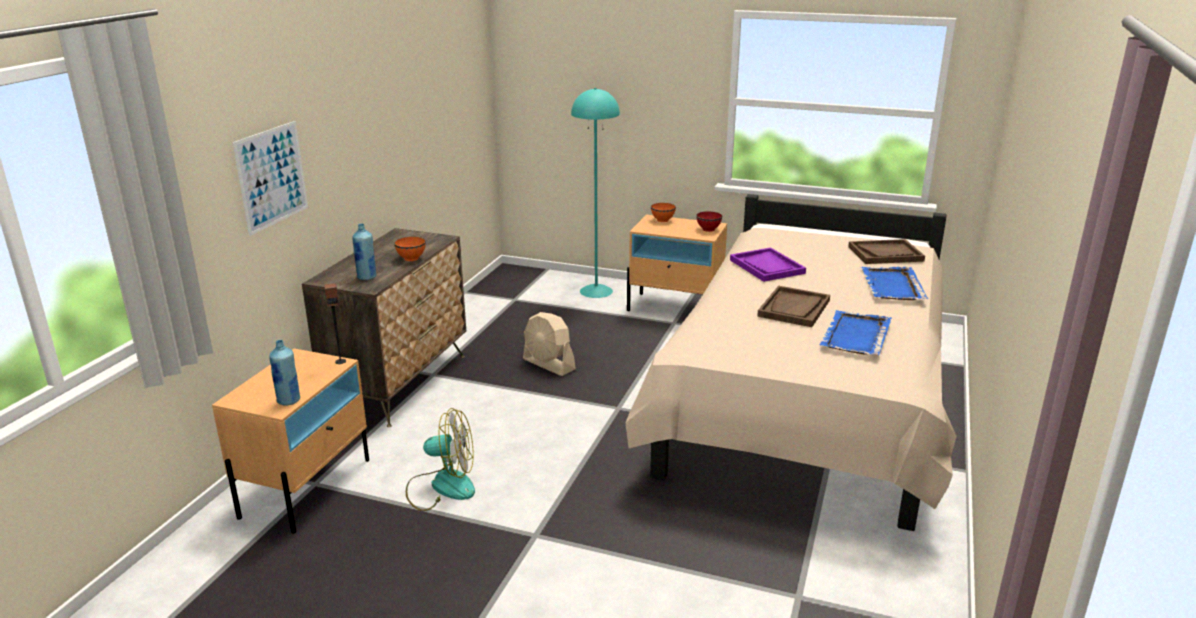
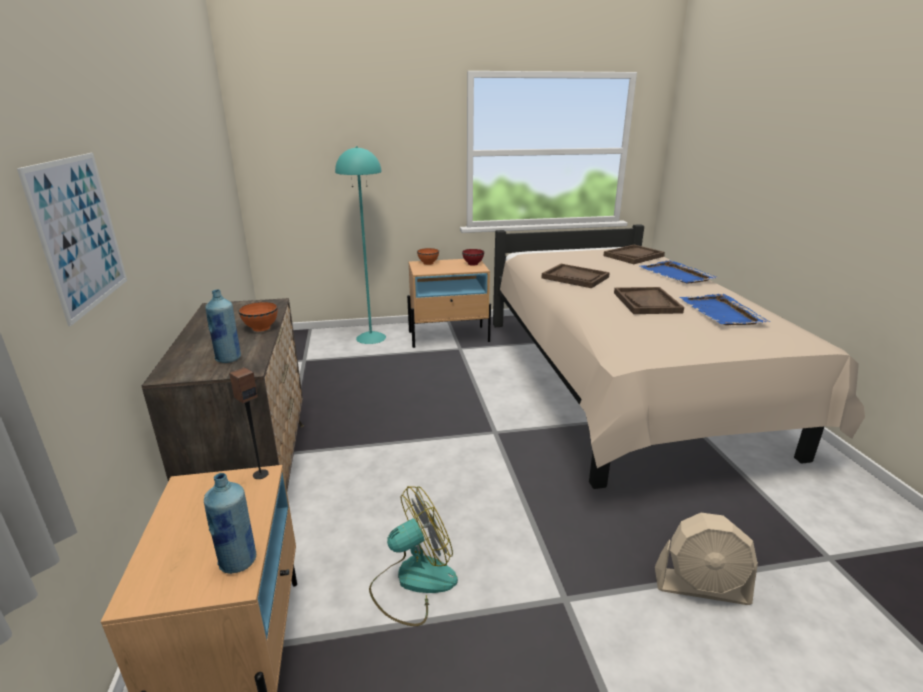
camera: 30 degrees left, 0 degrees up
(549, 364) = (394, 410): beige fan -> beige fan (701, 586)
(767, 266) = (575, 277): purple tray -> brown tray

